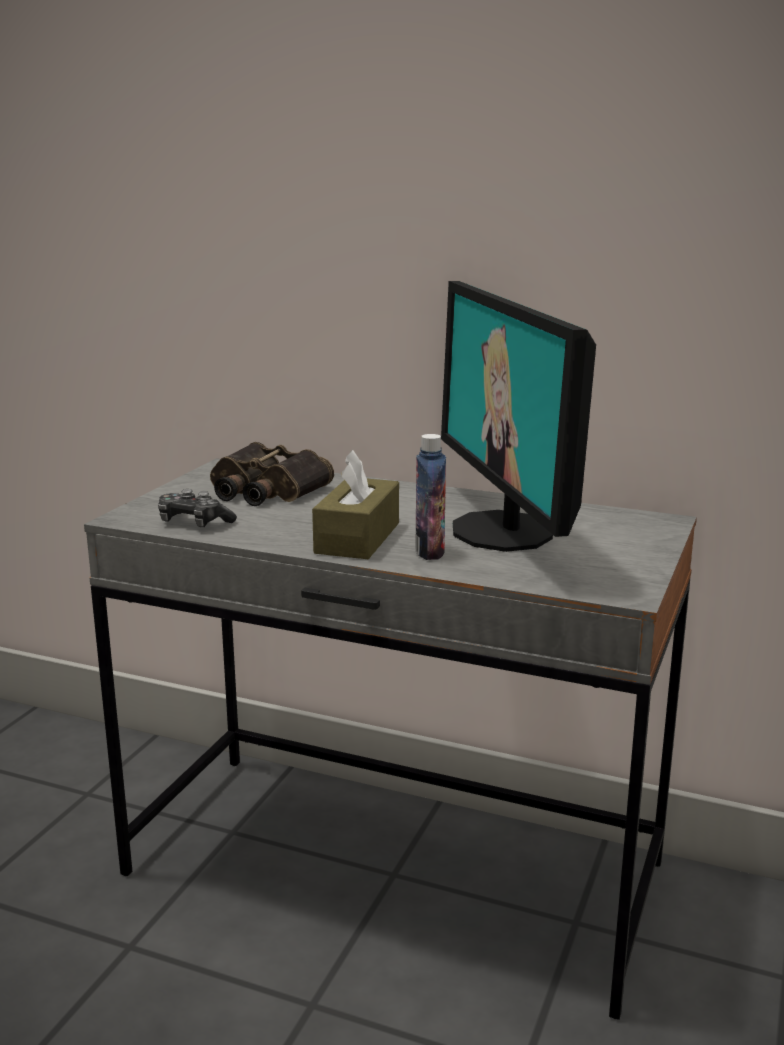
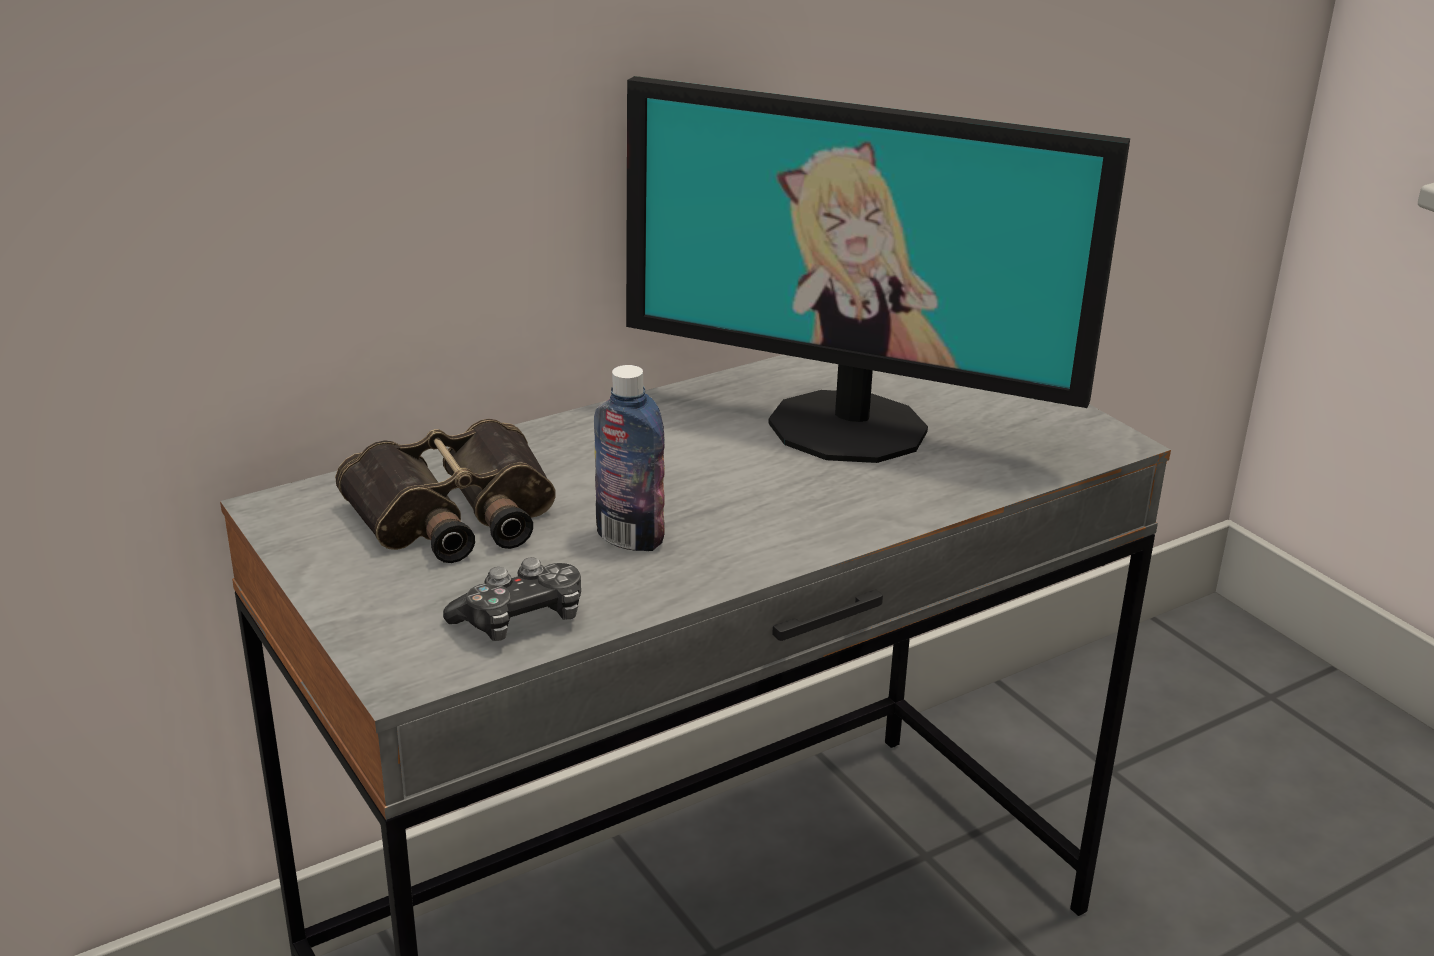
camera: 55 degrees left, 10 degrees up
(357, 538) = (754, 521): brown tissue box -> none
(429, 552) = (863, 495): bottle -> bottle (629, 538)

